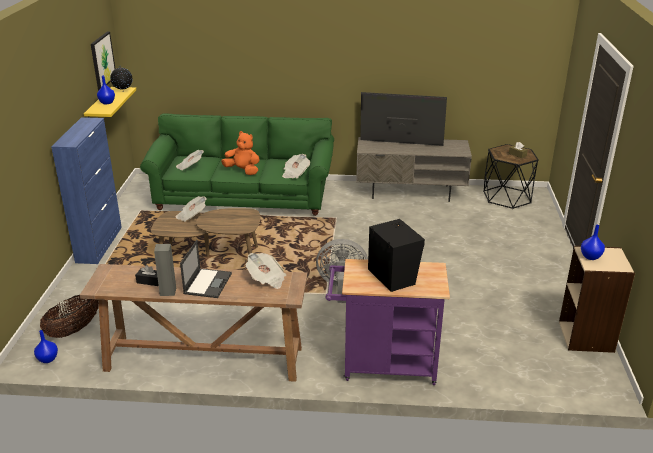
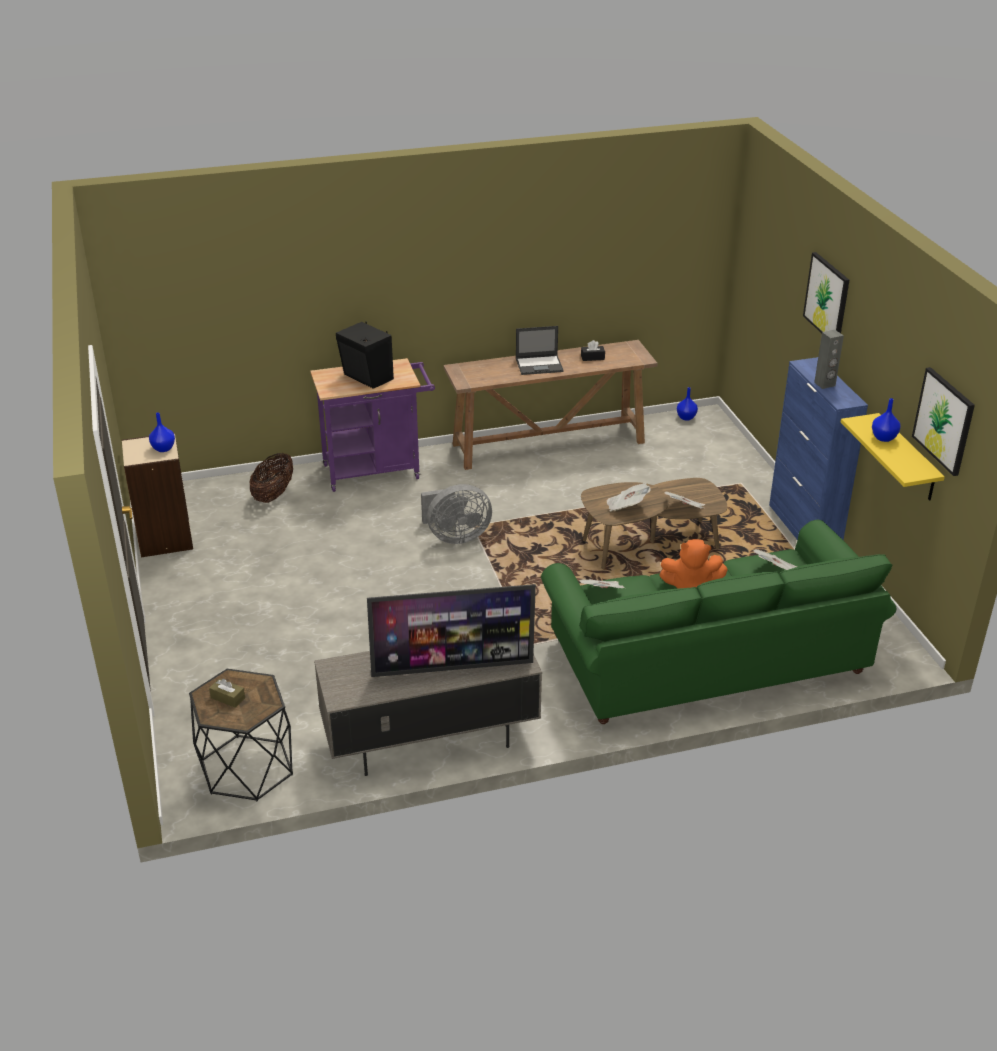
camera: 160 degrees right, 5 degrees up
(37, 100) = (827, 298): none -> picture
(73, 330) = (697, 441): basket -> basket (273, 494)
(123, 91) = (903, 467): globe -> none
(168, 291) = (567, 353): grey speaker -> grey speaker (825, 384)
(208, 283) = (540, 365): laptop -> laptop turned 90 degrees counterclockwise
(266, 279) = (489, 377): newspaper -> newspaper (626, 507)

